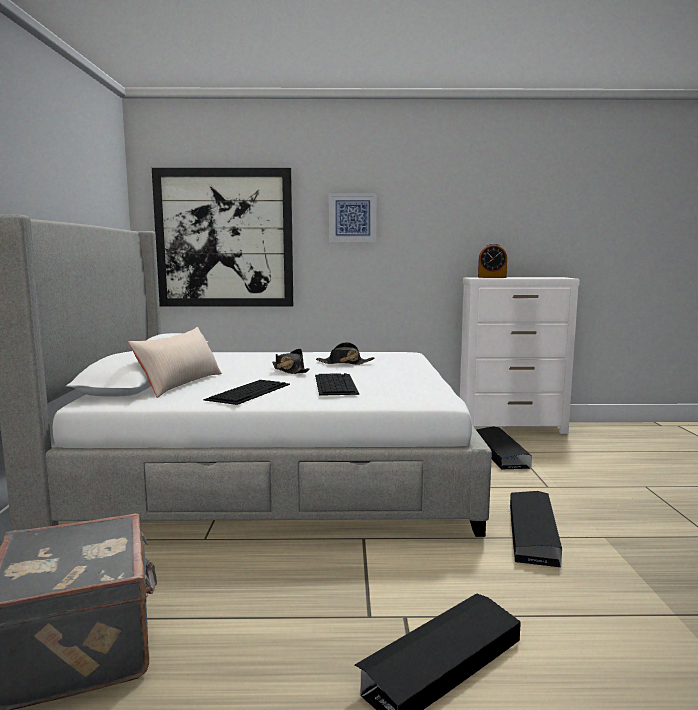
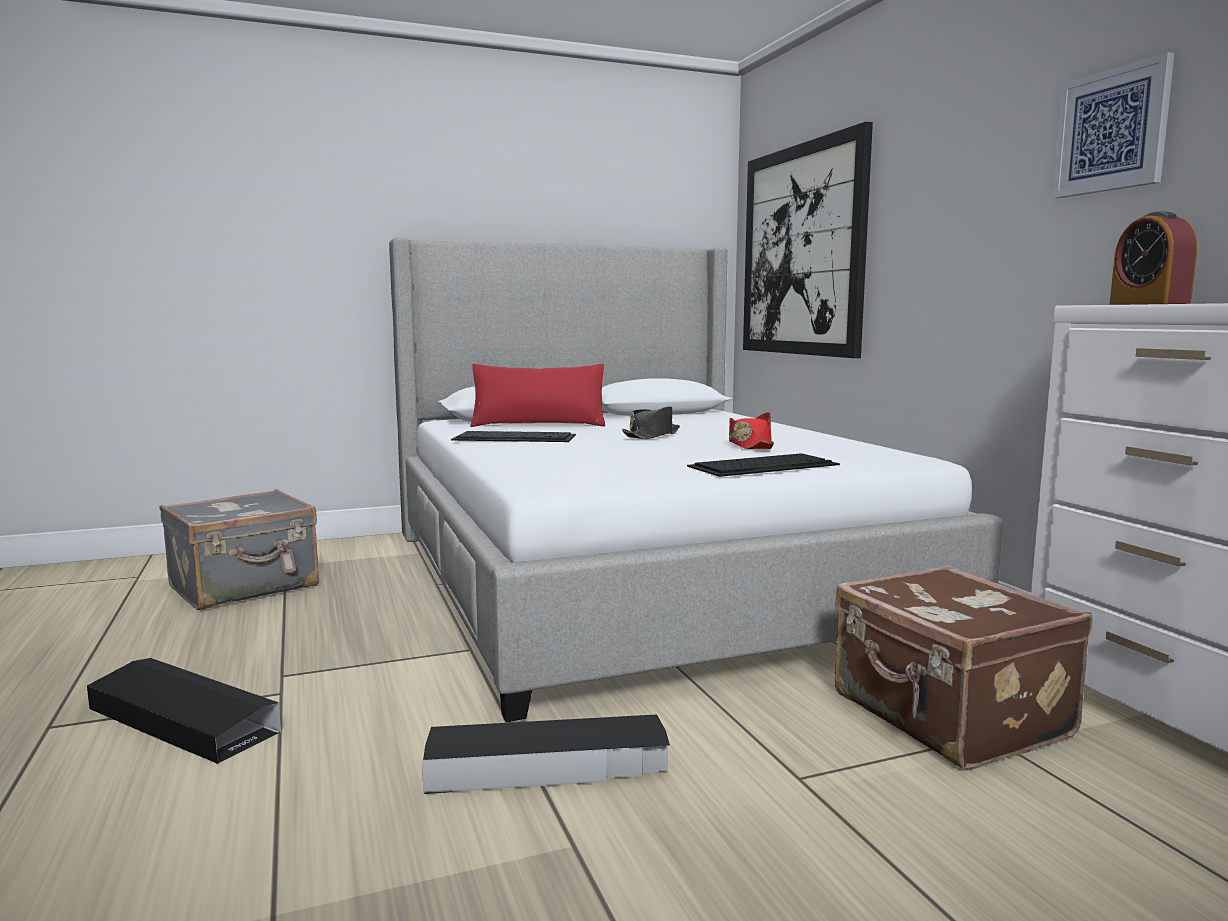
camera: 70 degrees right, 0 degrees up
(180, 384) = (538, 424): beige pillow -> red pillow
(335, 384) = (577, 449): keyboard -> keyboard (764, 465)
(344, 363) = (749, 445): black hat -> red hat
(352, 217) = (942, 193): picture -> picture (1112, 131)
(500, 453) = (948, 717): black storage box -> brown suitcase

